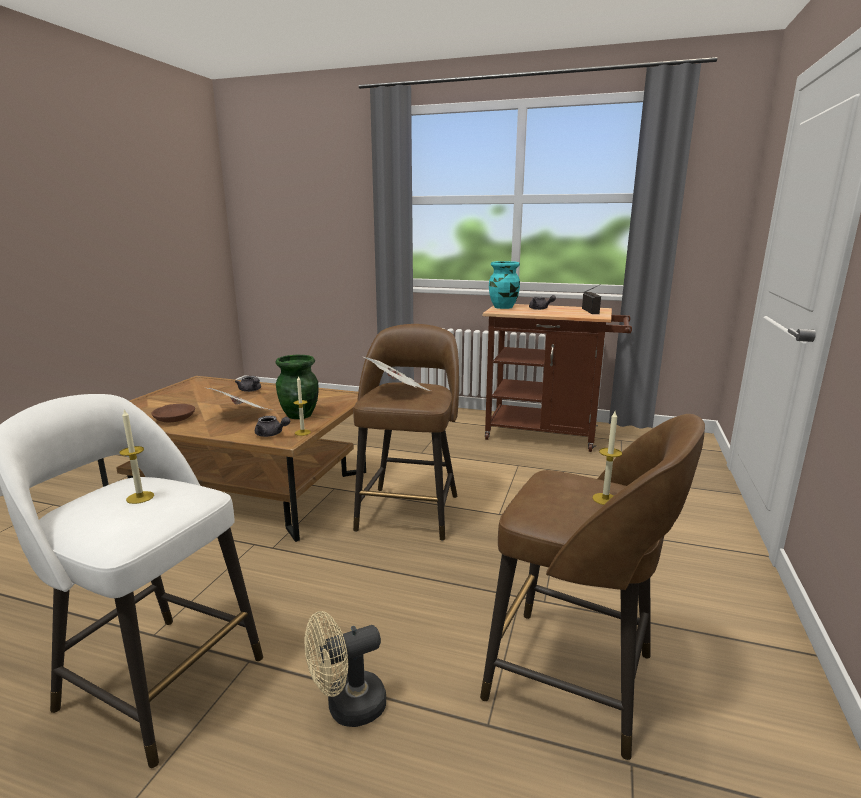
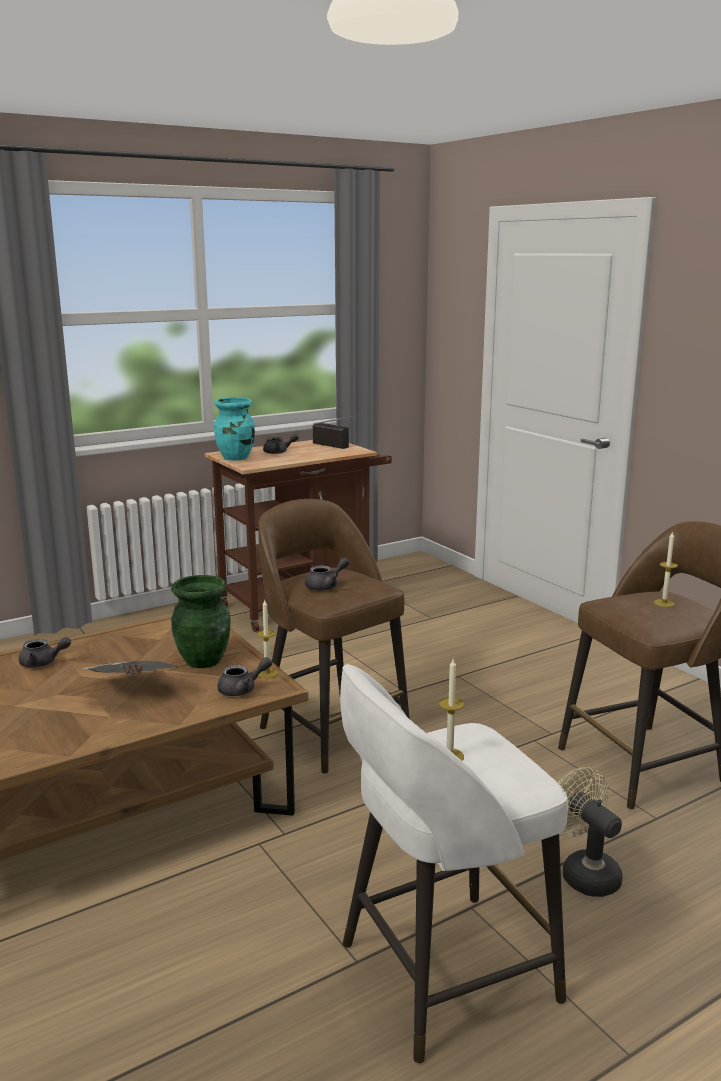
camera: 50 degrees left, 0 degrees up
(174, 418) = (58, 733): brown bowl -> none
(347, 707) = (583, 873): beige fan -> beige fan turned 135 degrees clockwise
(397, 391) = (326, 586): newspaper -> grey teapot

